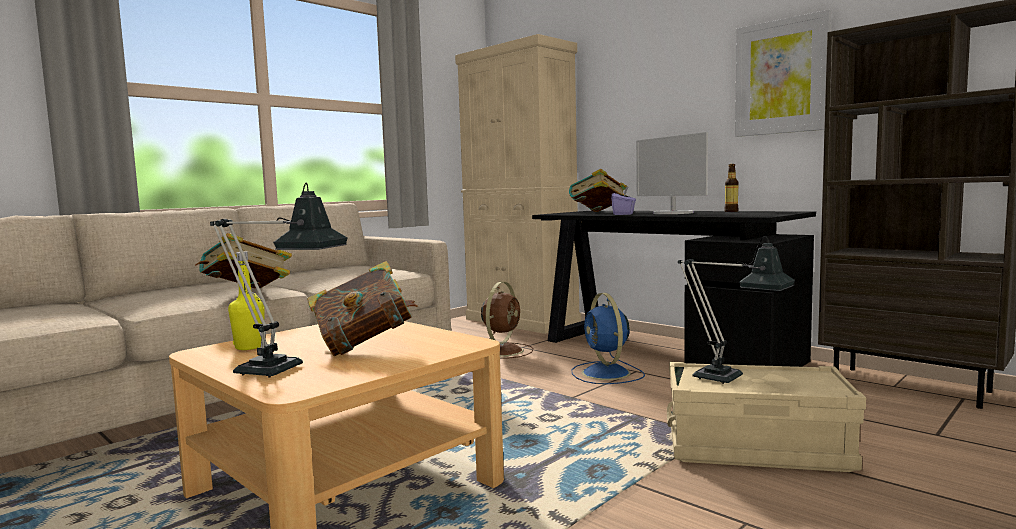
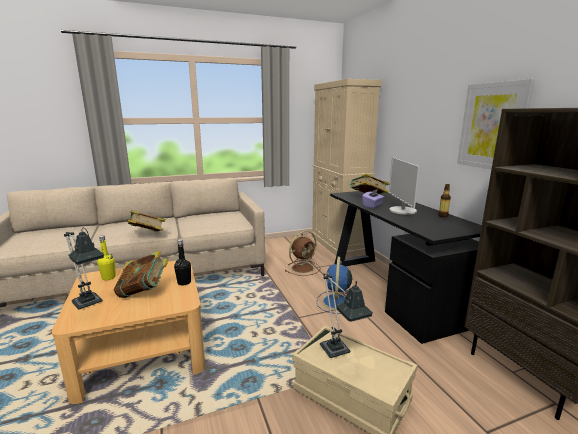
camera: 25 degrees right, 10 degrees up
(419, 330) = (184, 282): none -> black bottle

